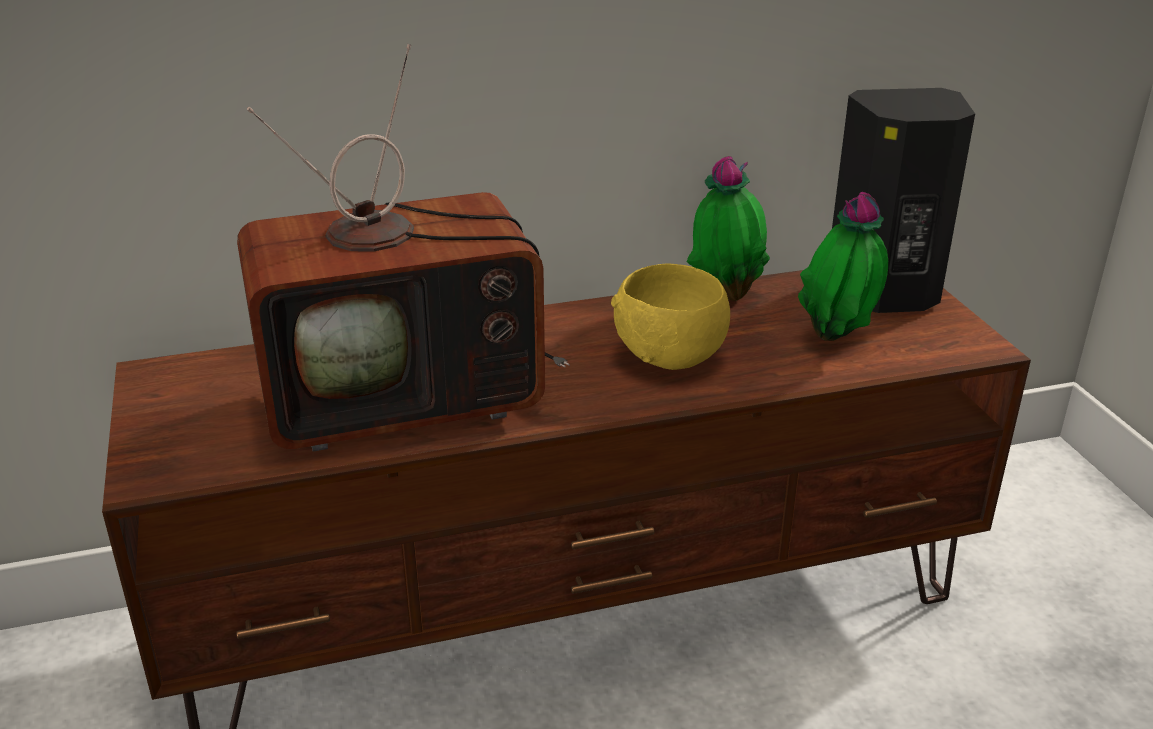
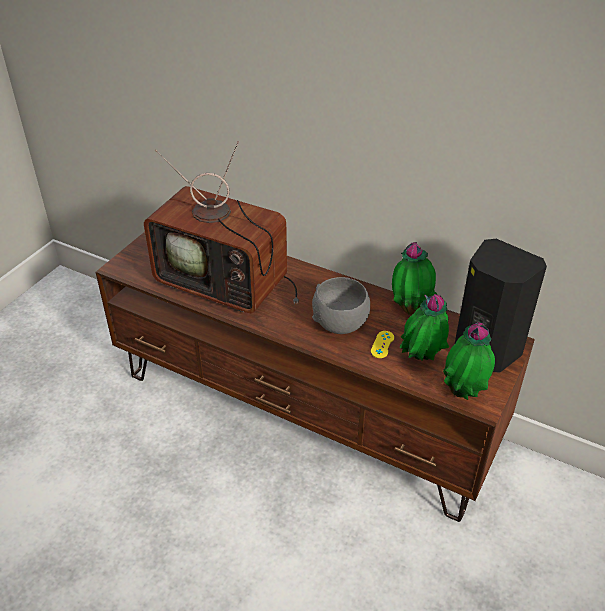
camera: 45 degrees right, 10 degrees up
(671, 356) = (341, 324): yellow bowl -> grey bowl
(764, 349) = (382, 344): none -> yellow game controller
(942, 346) = (464, 393): none -> potted plant

